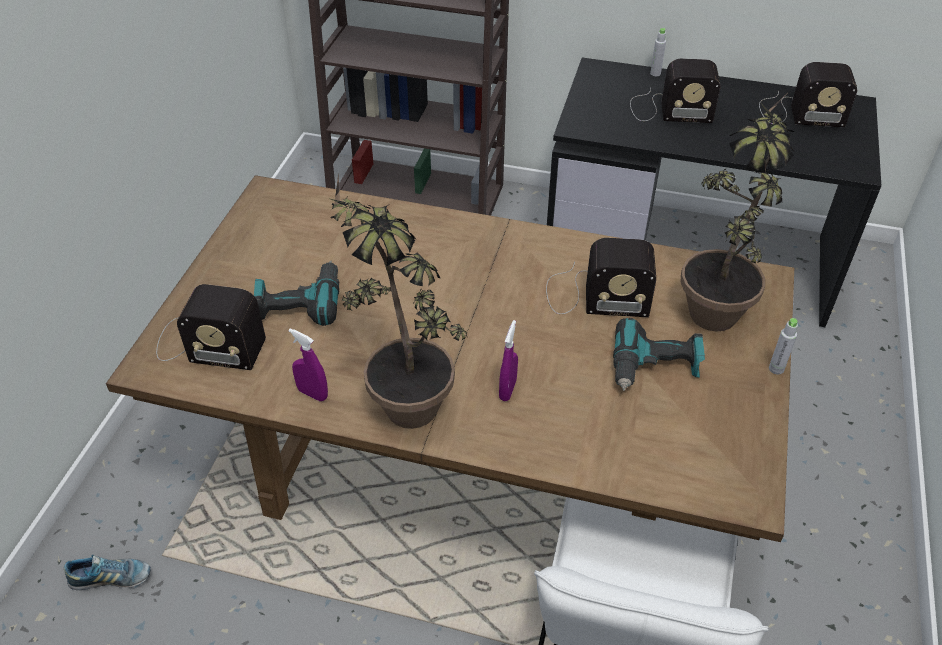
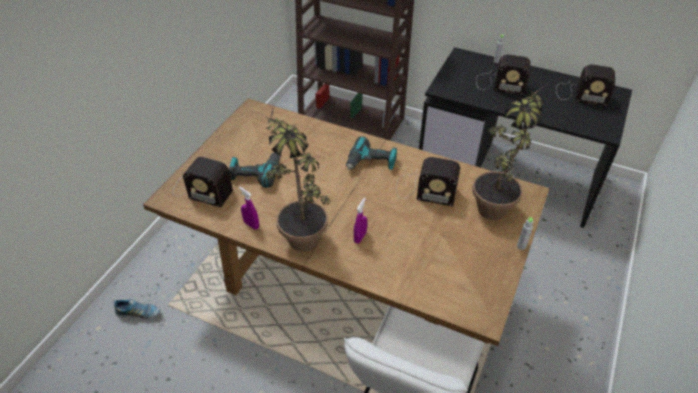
camera: 10 degrees right, 0 degrees up
(654, 368) = (448, 236): power drill -> power drill (371, 163)

